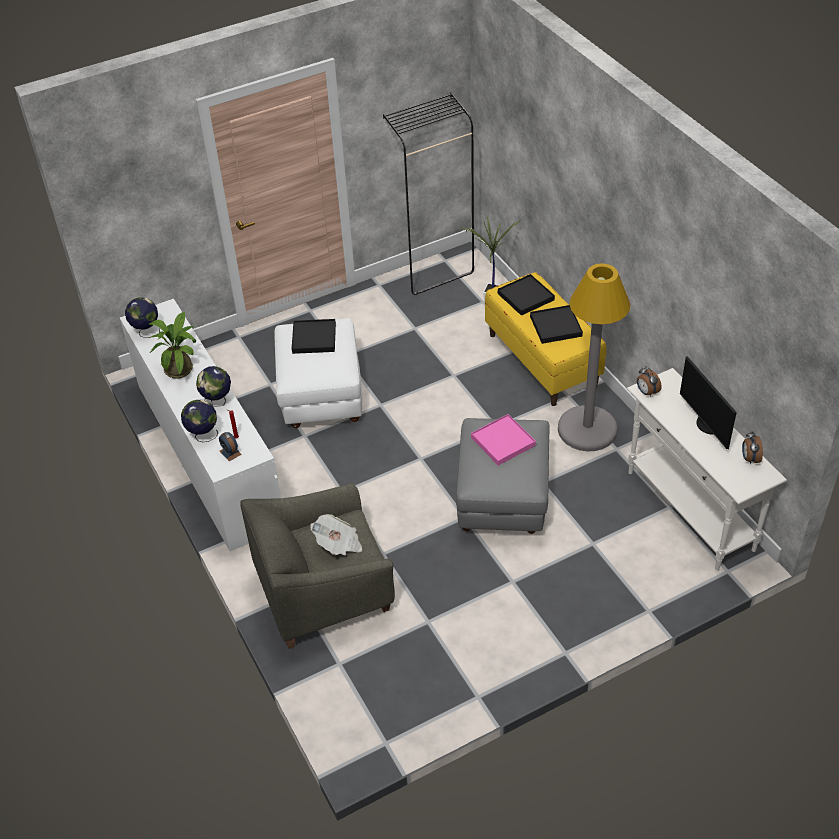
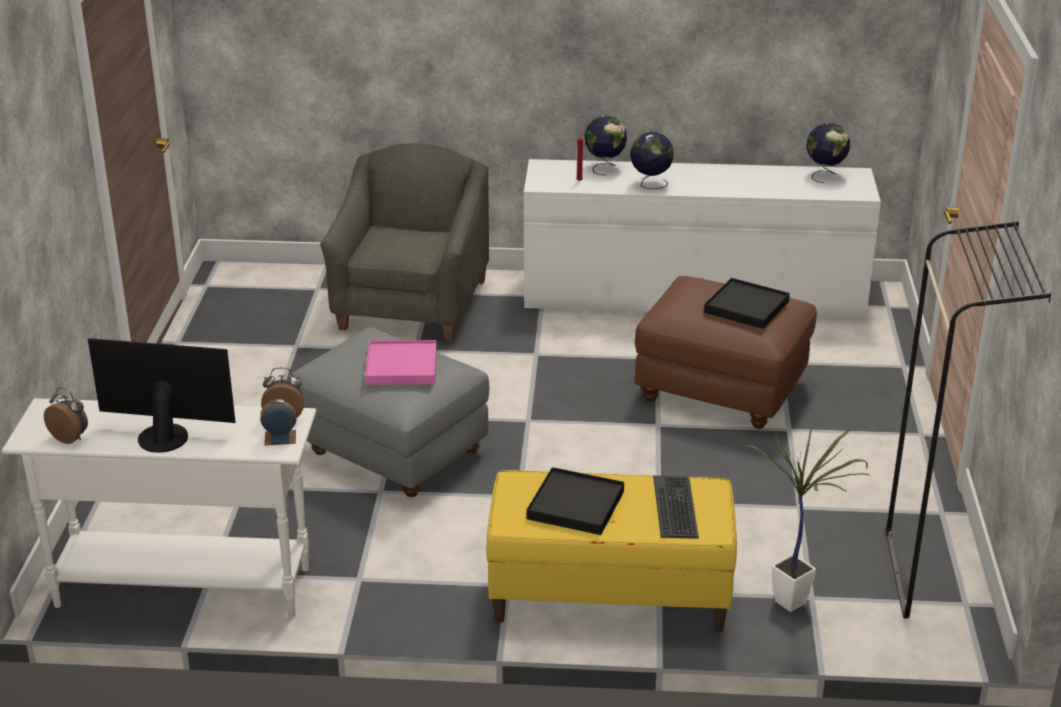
camera: 120 degrees right, 15 degrees down
(181, 367) = (735, 179): potted plant -> none
(230, 452) = (561, 174): alarm clock -> alarm clock (280, 437)
(321, 395) = (722, 389): white ottoman -> brown ottoman
(338, 544) = (397, 240): newspaper -> none
(525, 296) = (676, 507): black tray -> keyboard
(587, 429) = (424, 570): grey floor lamp -> none

